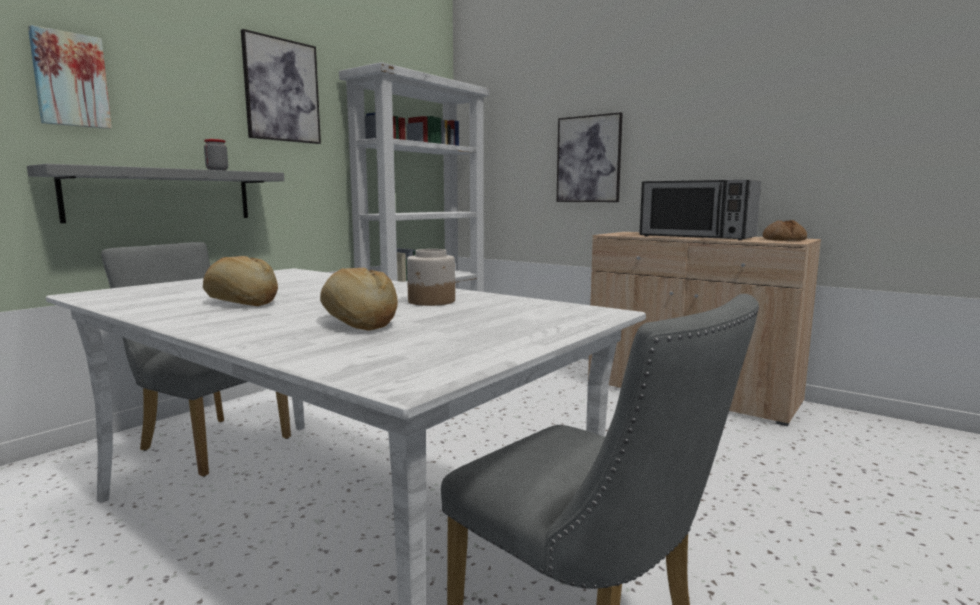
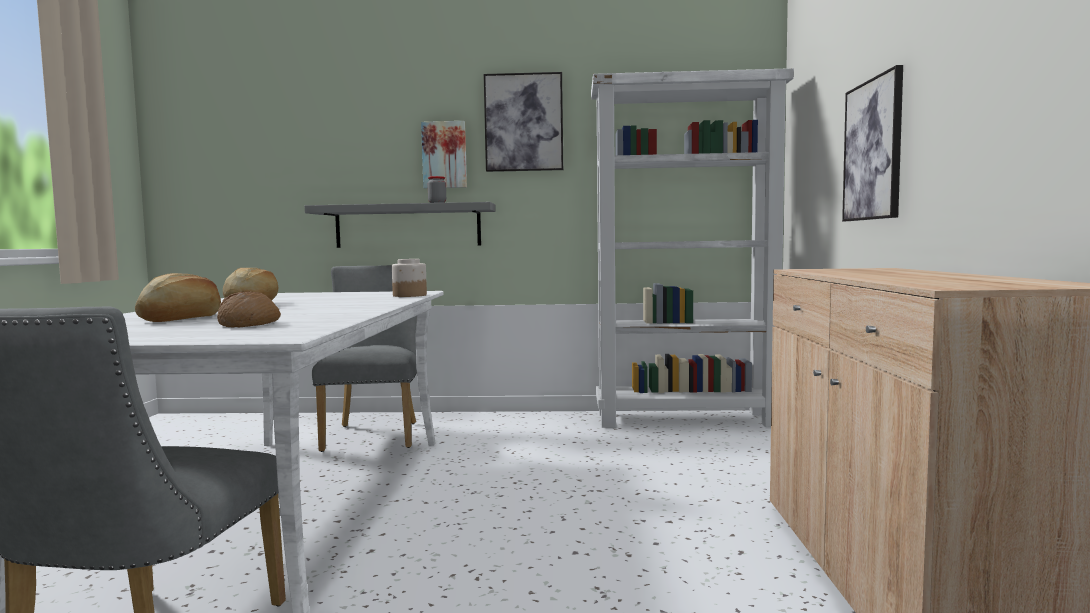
camera: 55 degrees right, 5 degrees down
(70, 80) = (350, 144): picture -> picture (444, 155)
(431, 301) = (297, 315): jar -> jar (409, 295)
(696, 237) = (884, 275): microwave -> none
(784, 239) = (1002, 284): bread -> bread (249, 324)

